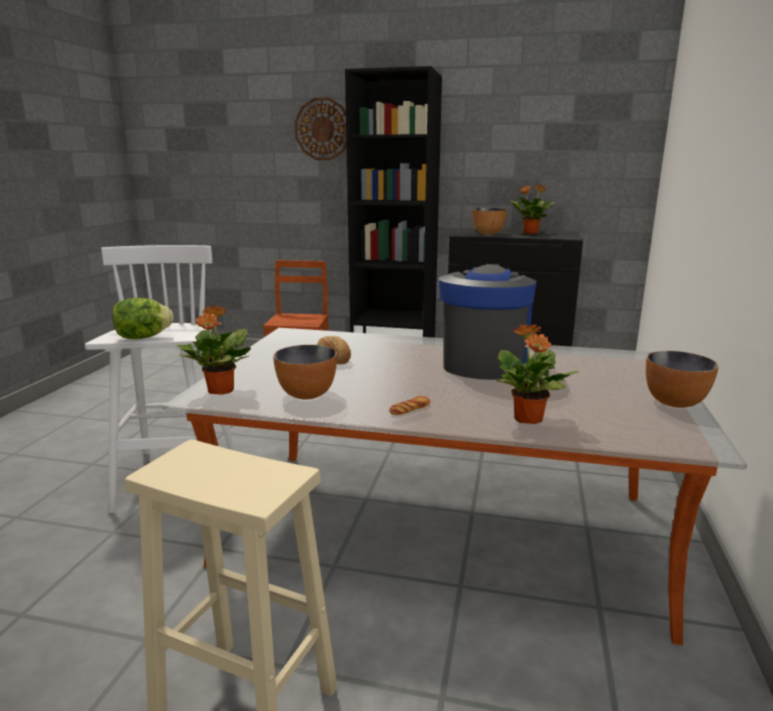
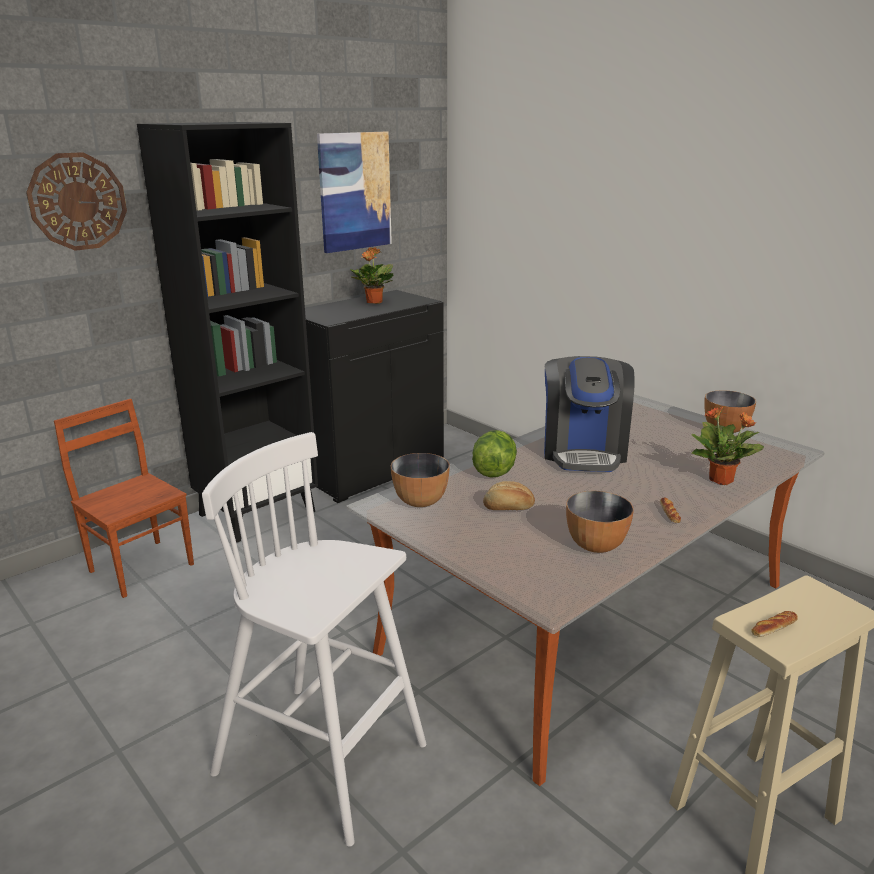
camera: 55 degrees left, 5 degrees up
(143, 337) = (343, 589): lettuce -> lettuce (494, 471)
(189, 464) = (774, 628): none -> bread
(220, 391) = (542, 586): potted plant -> none
(483, 361) = (584, 451): coffee machine -> coffee machine turned 135 degrees counterclockwise
(488, 233) = (346, 313): bowl -> bowl (420, 501)
(545, 137) = (355, 191): none -> picture

